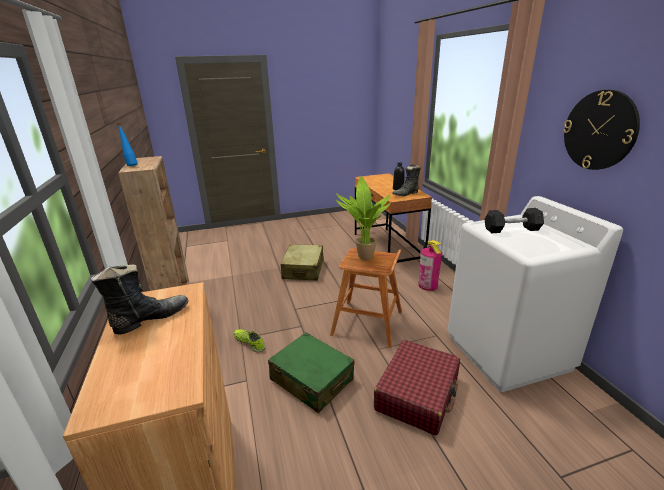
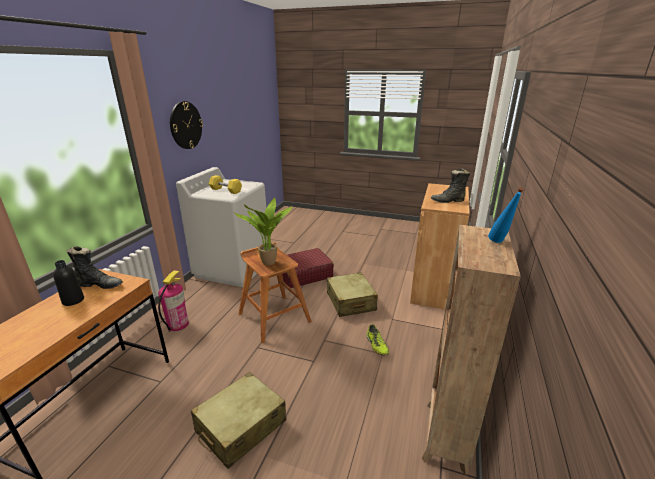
camera: 145 degrees left, 0 degrees up
(311, 380) = (350, 302): green suitcase -> beige suitcase
(512, 229) = (226, 190): black dumbbell -> yellow dumbbell

